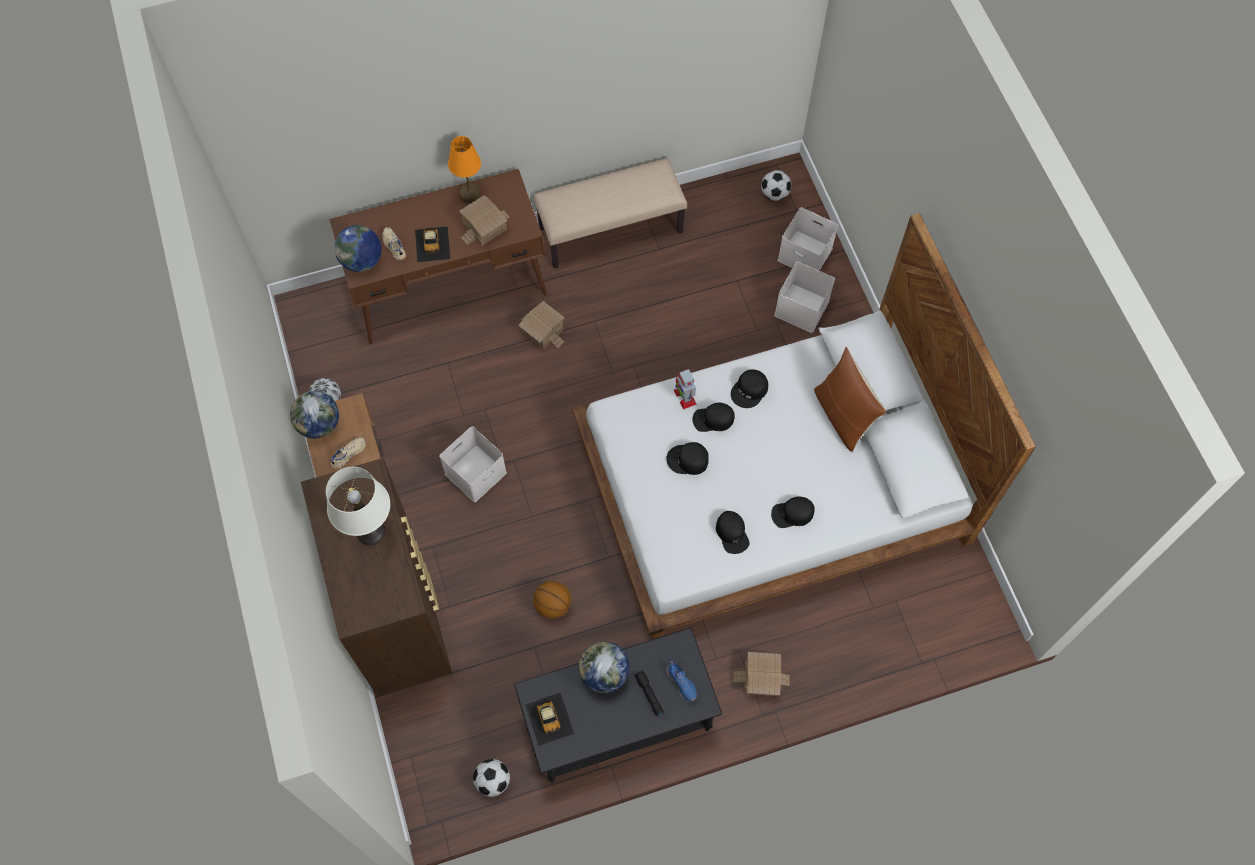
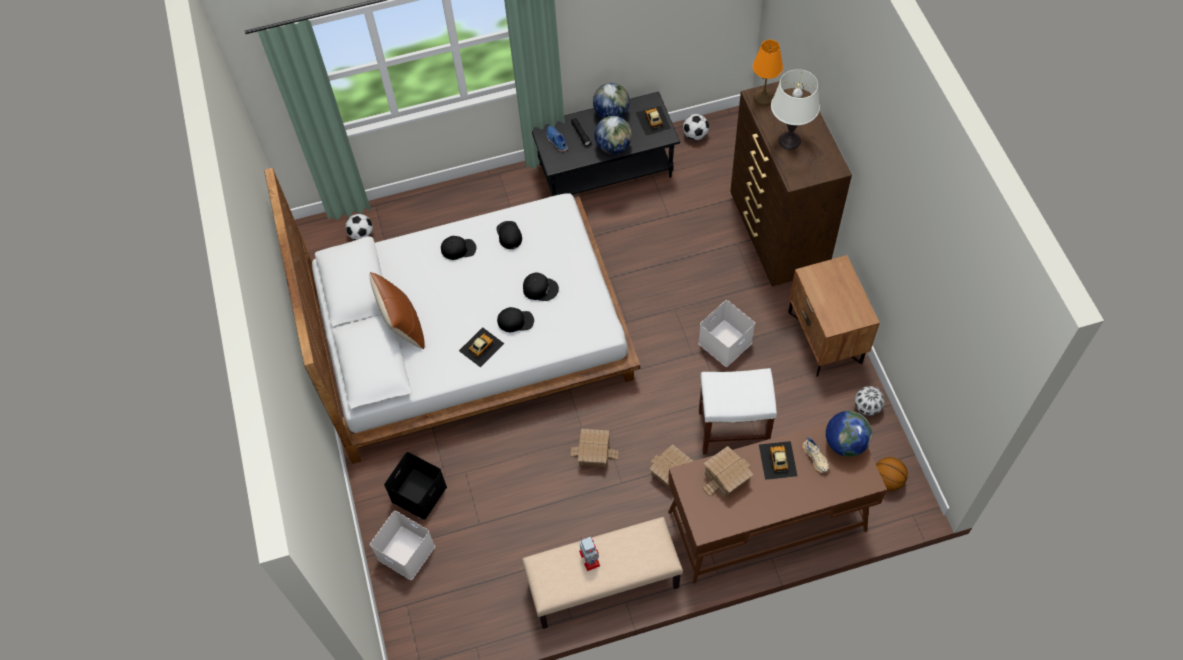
camera: 175 degrees left, 5 degrees down
(319, 425) = (859, 310): globe -> globe (611, 113)
(348, 454) = (829, 286): beige shoe -> none
(469, 194) = (746, 516): orange table lamp -> orange table lamp (764, 98)
(474, 375) = (733, 430): none -> white stool
(553, 605) = (655, 243): basketball -> basketball (887, 480)
(684, 397) = (539, 342): toy robot -> toy robot (589, 558)
(750, 390) = (481, 347): black cap -> toy car
(761, 678) = (497, 195): toy house -> toy house (594, 454)
(774, 194) = (427, 625): football -> football (361, 234)
(801, 307) = (419, 495): white storage box -> black storage box

